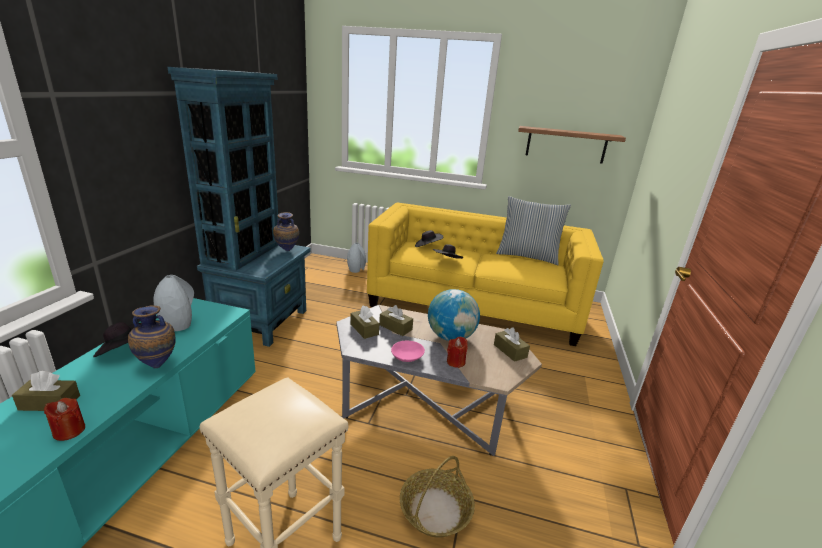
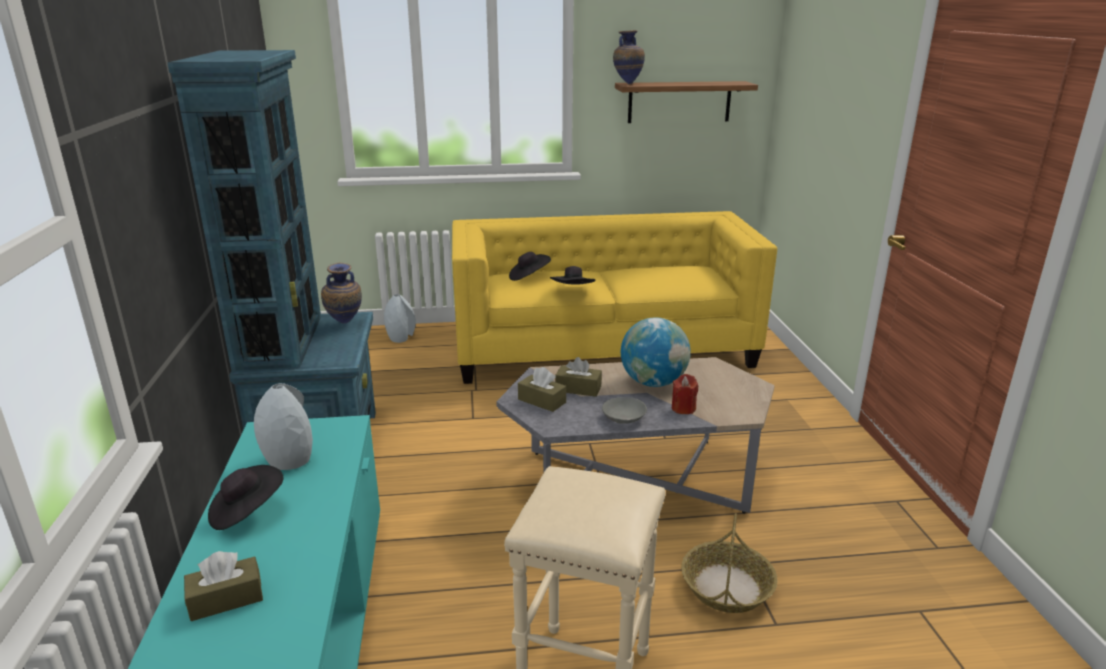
camera: 20 degrees left, 0 degrees up
(69, 431) = (300, 617): red candle -> none
(158, 365) = (324, 513): vase -> vase (627, 83)
(406, 357) = (623, 418): pink bowl -> grey bowl
(510, 351) = (731, 380): brown tissue box -> none
(527, 256) = (662, 263): pillow -> none

